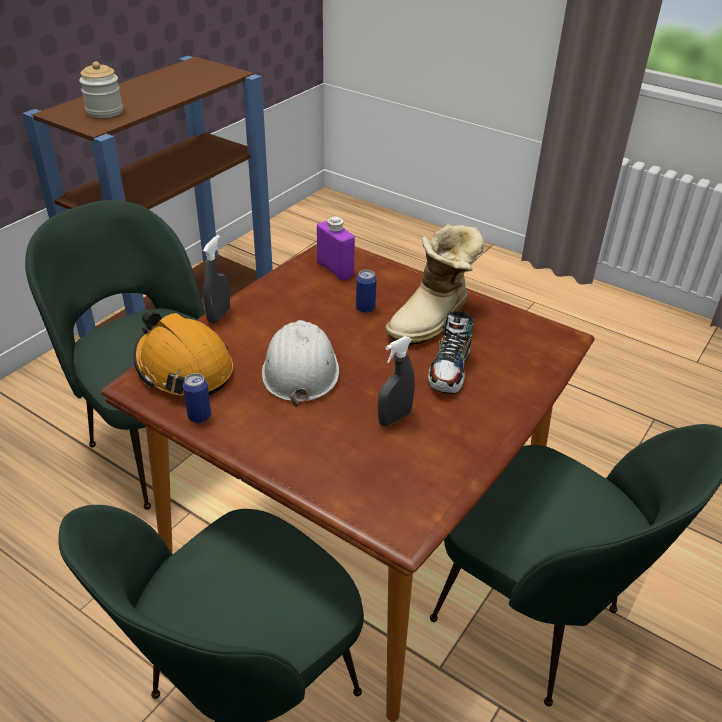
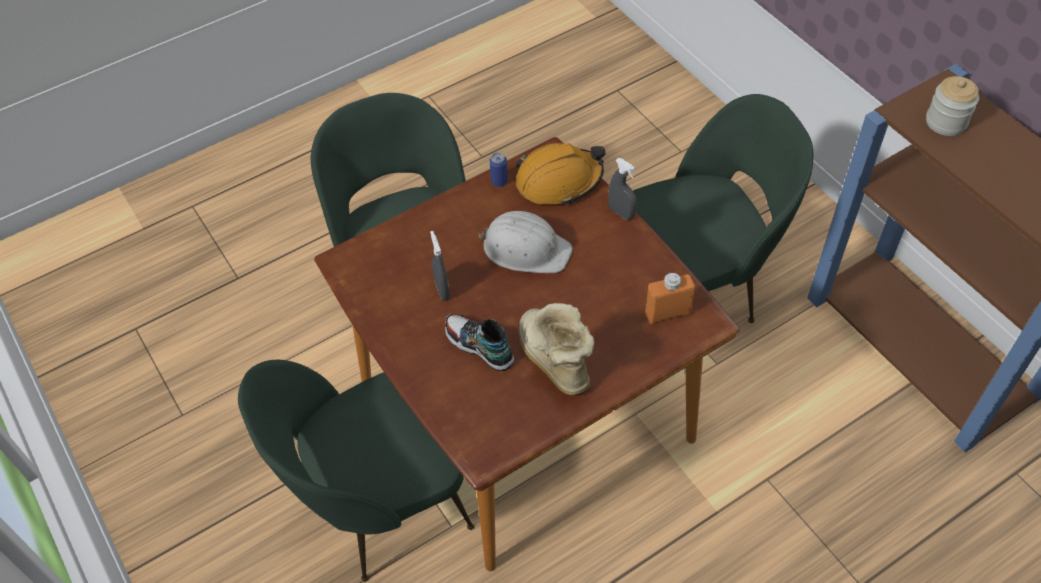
camera: 115 degrees right, 15 degrees up
(335, 269) = (667, 313): purple bottle -> orange bottle
(365, 308) = (592, 316): can -> none

